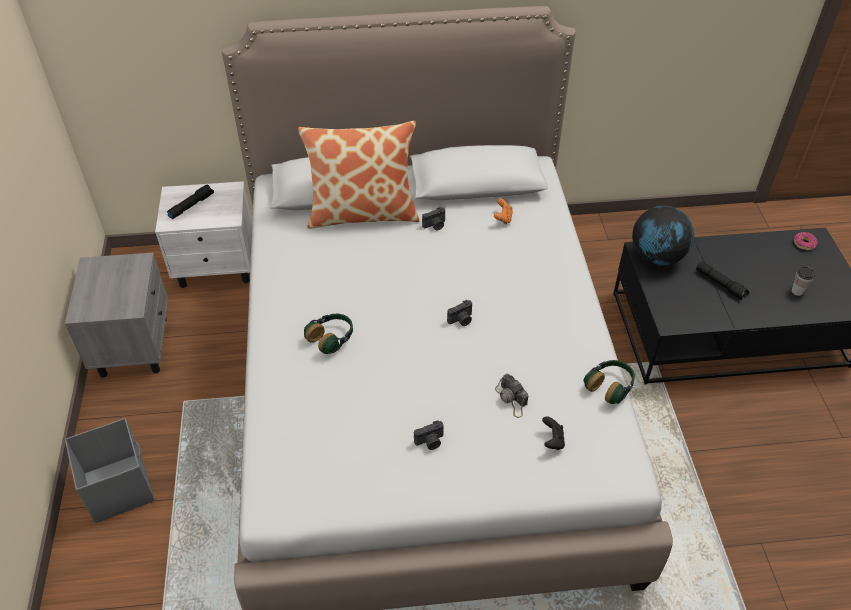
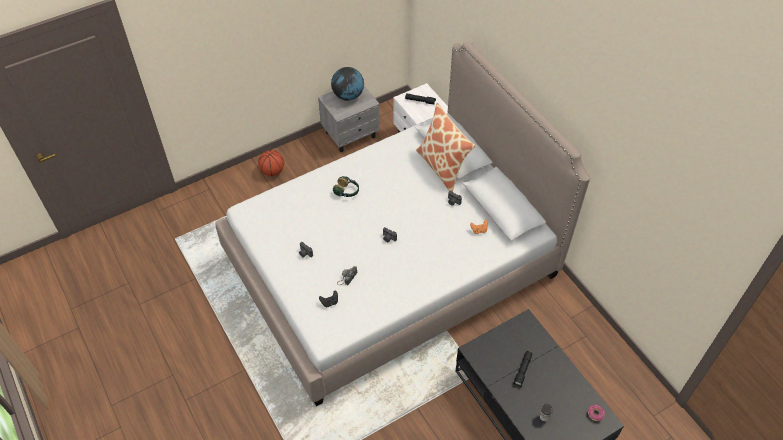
camera: 65 degrees right, 5 degrees up
(119, 486) = (272, 171): grey storage box -> basketball
(610, 386) = (378, 318): headphones -> none
(657, 257) = (525, 329): globe -> globe (348, 96)

